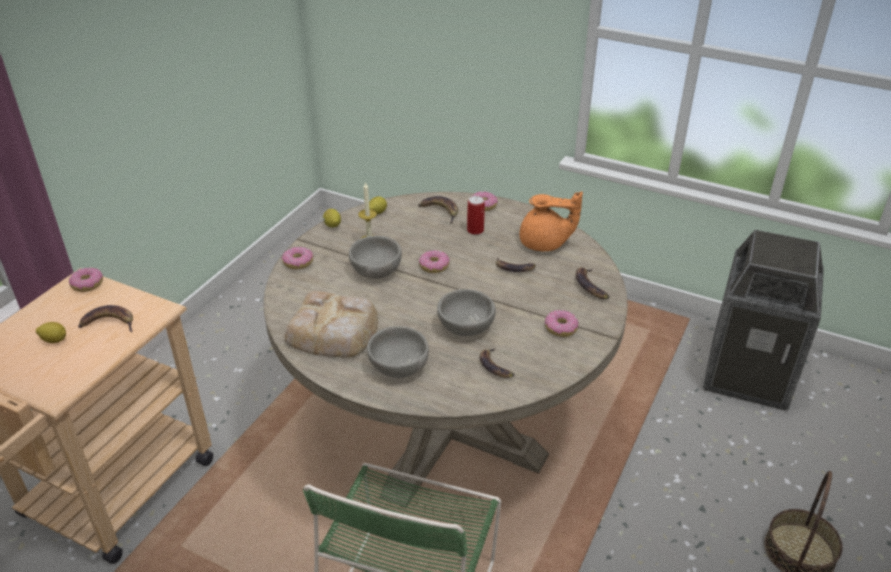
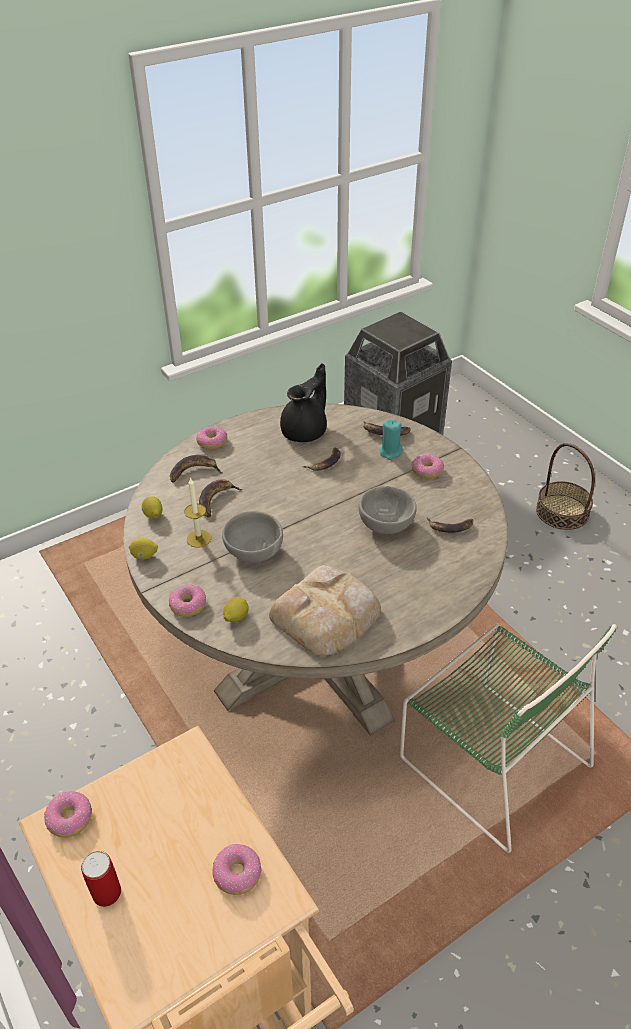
camera: 60 degrees left, 5 degrees up
(54, 340) = (167, 880): lemon -> lemon (236, 617)
(109, 323) = (175, 810): banana -> banana (216, 500)
(399, 365) = (410, 586): grey bowl -> none
(434, 266) = (280, 510): donut -> donut (237, 873)
(475, 230) = (247, 462): can -> can (107, 892)
(544, 244) = (306, 431): orange teapot -> black teapot
(565, 298) = (390, 452): none -> turquoise candle

